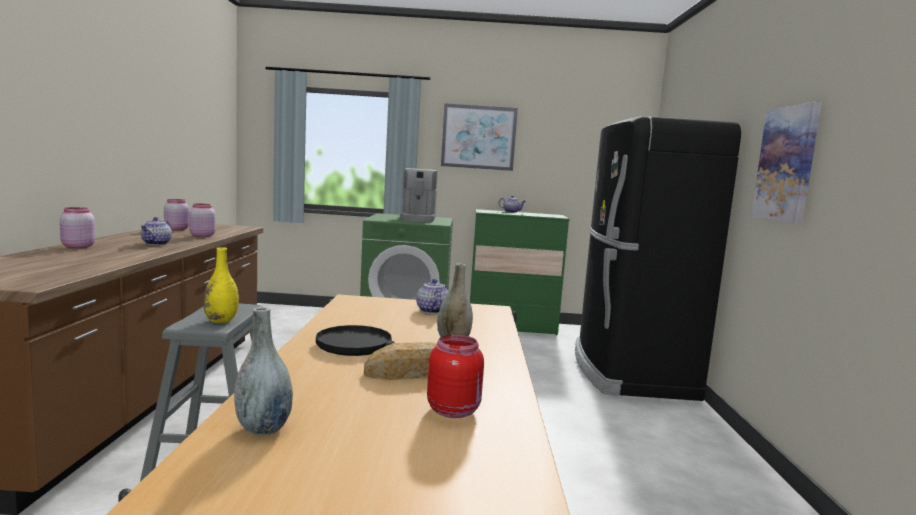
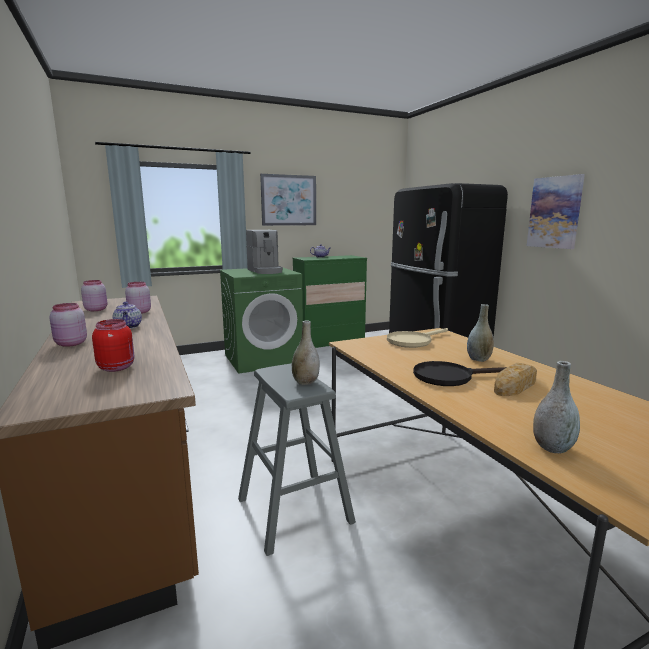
camera: 25 degrees left, 5 degrees up
(221, 320) = (305, 382): yellow vase -> grey vase
(431, 310) = (413, 341): teapot -> beige frying pan
(454, 410) = (591, 402): red jar -> red jar (117, 367)

